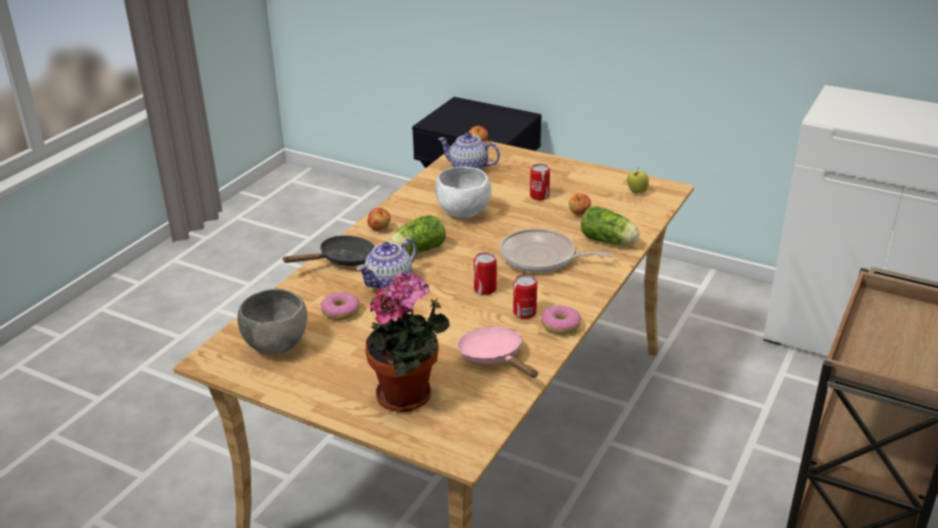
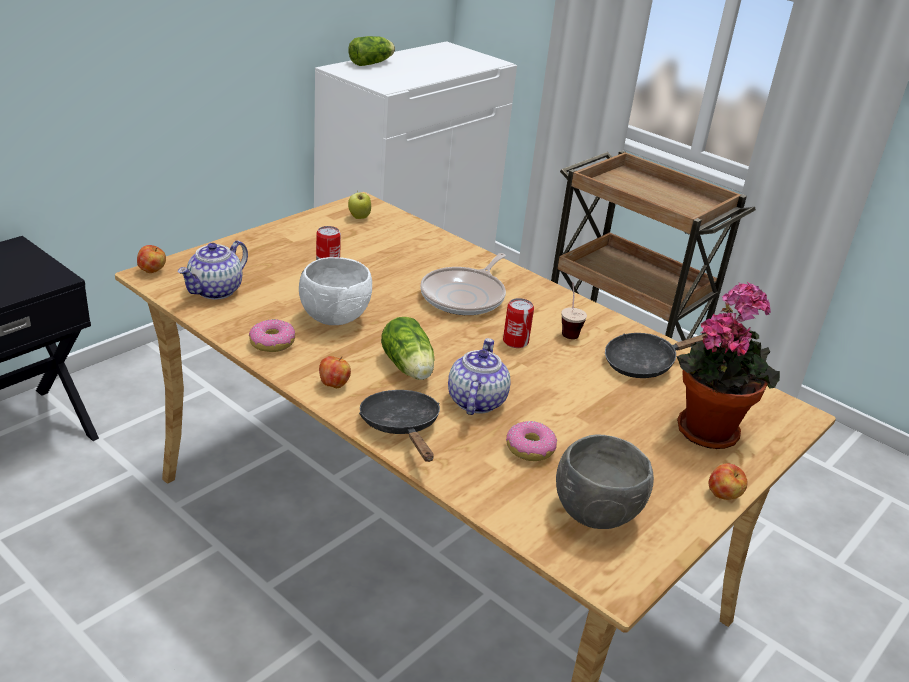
camera: 80 degrees left, 0 degrees up
(389, 283) = (475, 401): teapot -> teapot turned 135 degrees counterclockwise
(494, 357) = (645, 364): pink frying pan -> black frying pan
(524, 312) = (569, 329): can -> cup
(560, 326) = (598, 316): donut -> donut (272, 342)
(579, 214) = (384, 255): apple -> apple (723, 495)
(609, 241) = (452, 255): lettuce -> lettuce (372, 63)

